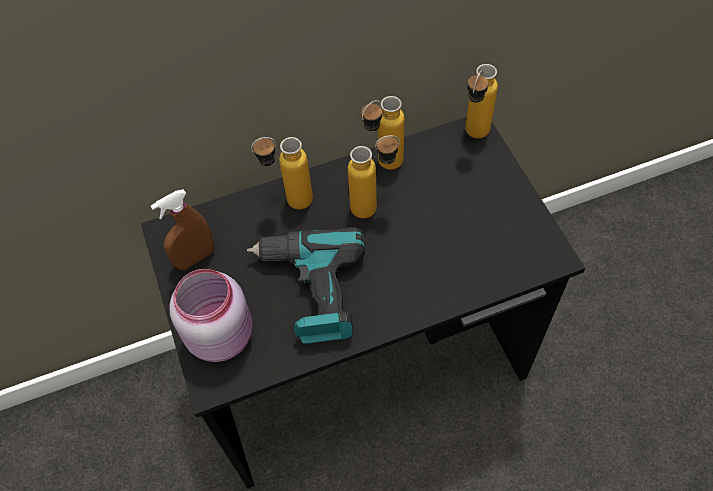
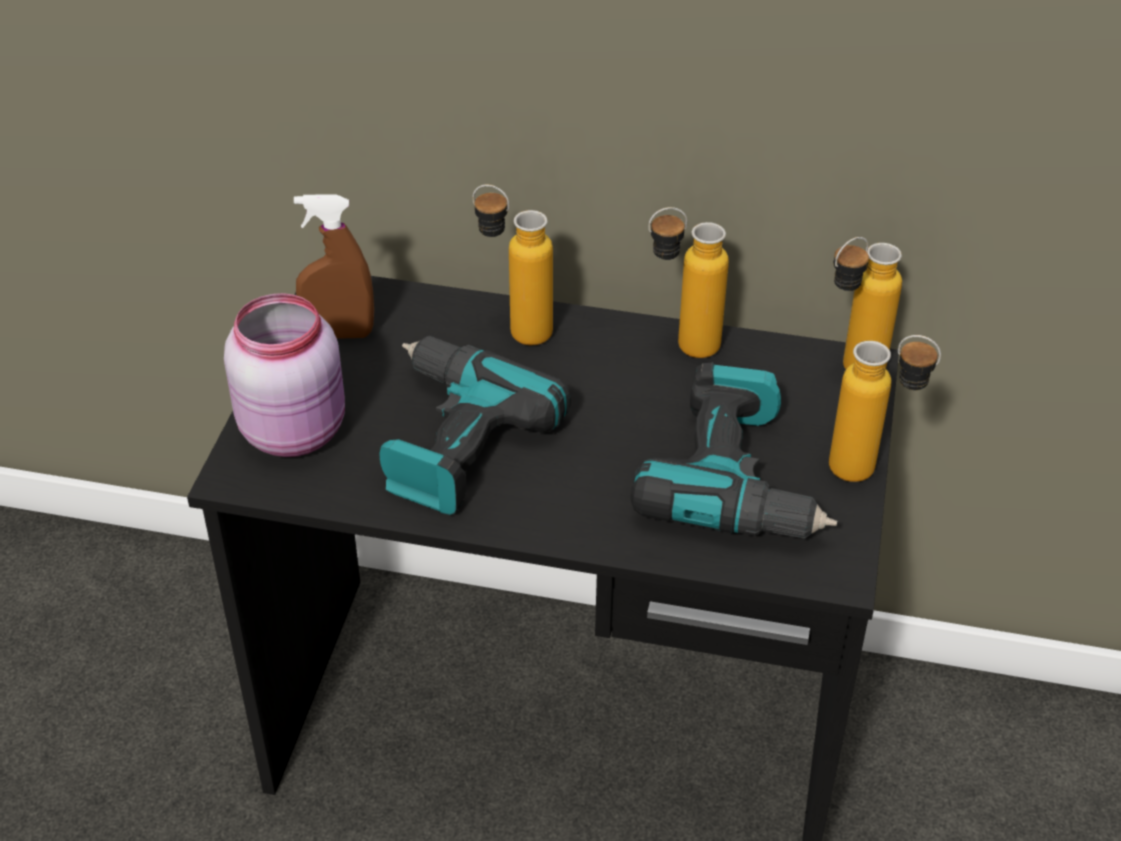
camera: 30 degrees right, 15 degrees down
(374, 206) = (626, 388): bottle -> bottle (870, 473)
(470, 231) = (737, 480): none -> power drill

